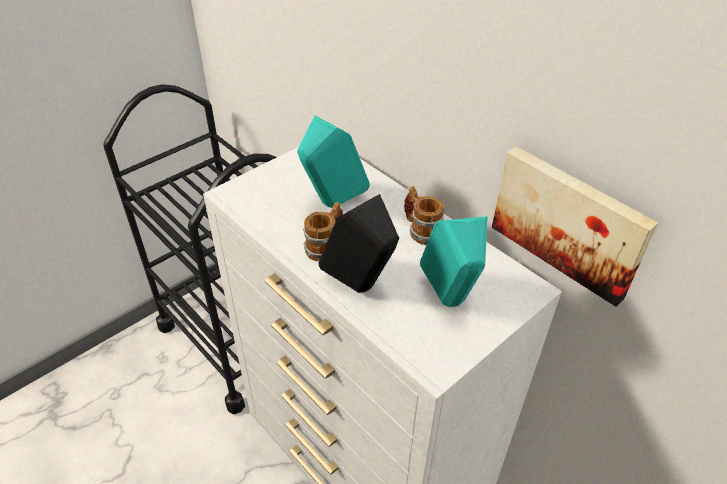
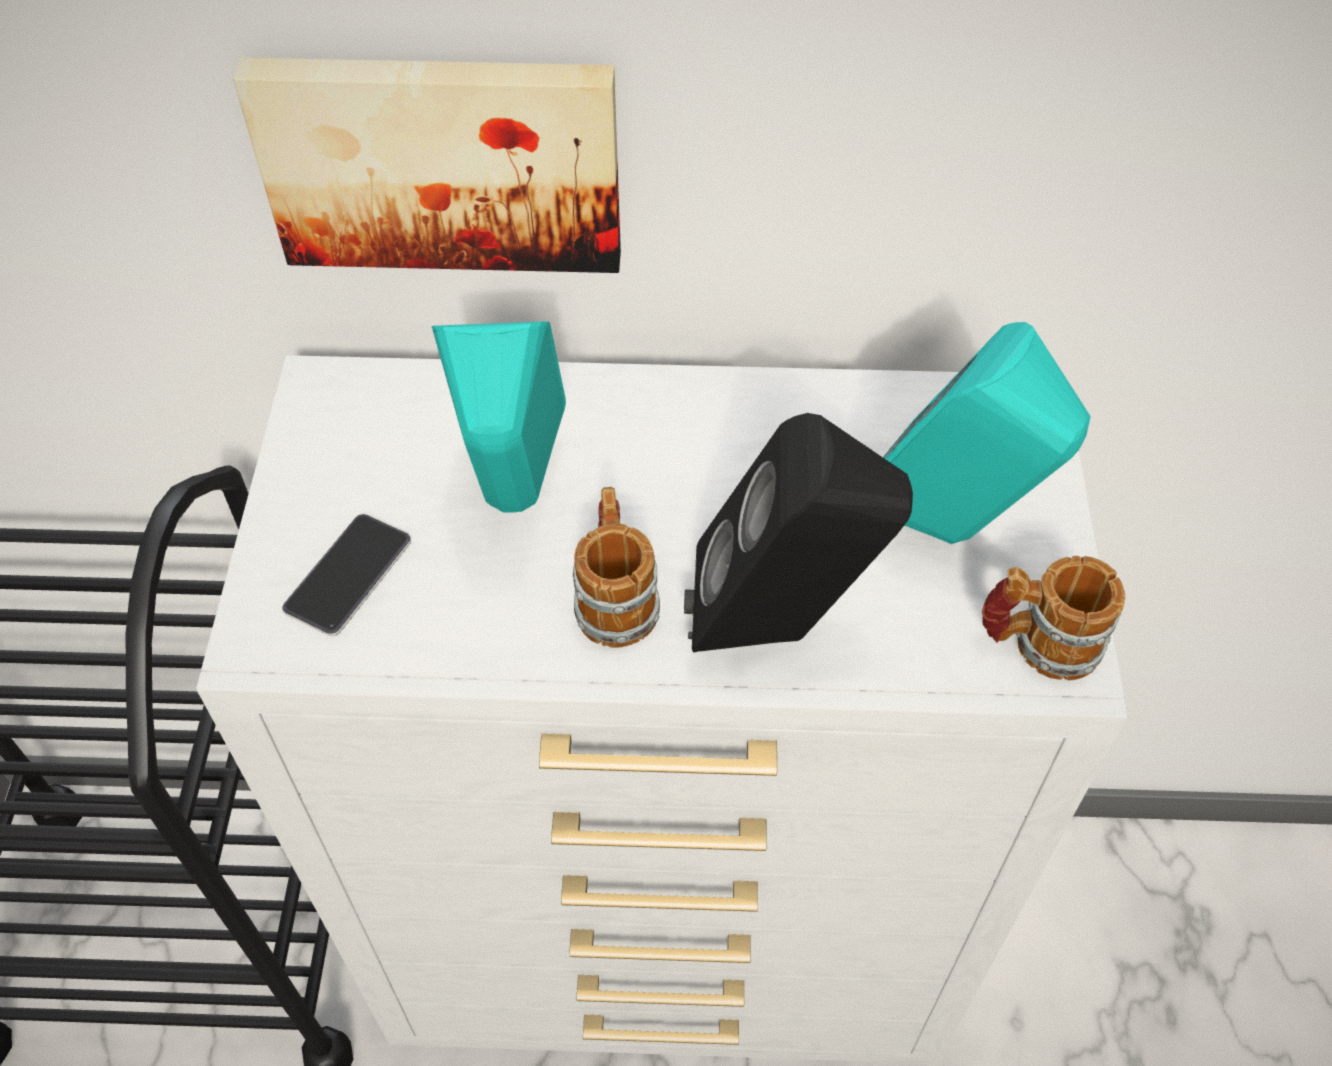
camera: 45 degrees left, 10 degrees up
(268, 193) = (348, 576): none -> phone
(421, 230) = (735, 430): mug -> mug (1038, 643)
(569, 221) = (1053, 238): picture -> picture (442, 160)

